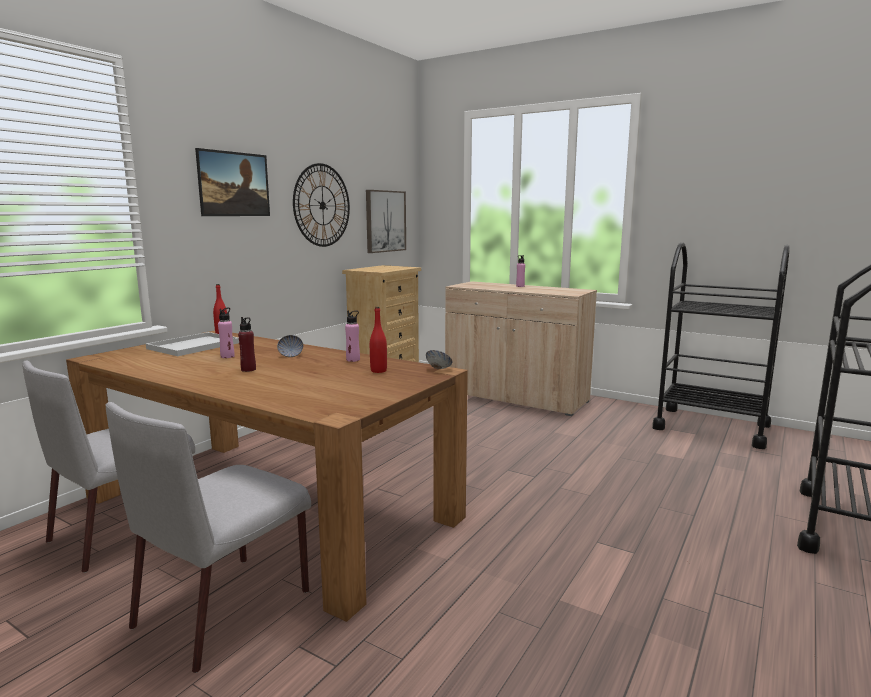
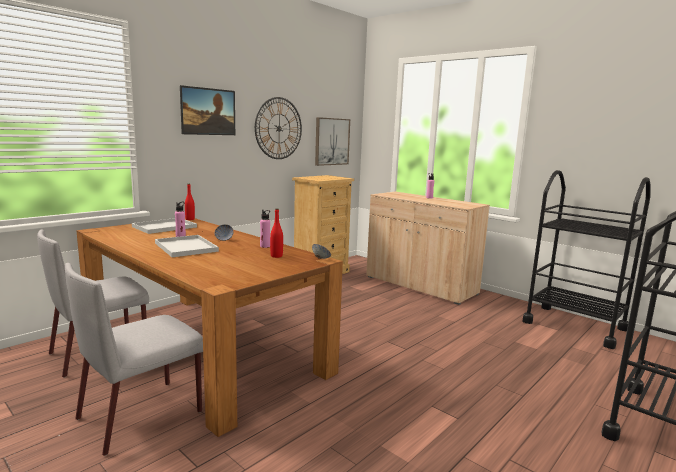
camera: 10 degrees right, 0 degrees up
(248, 369) = (187, 247): red bottle -> white tray

